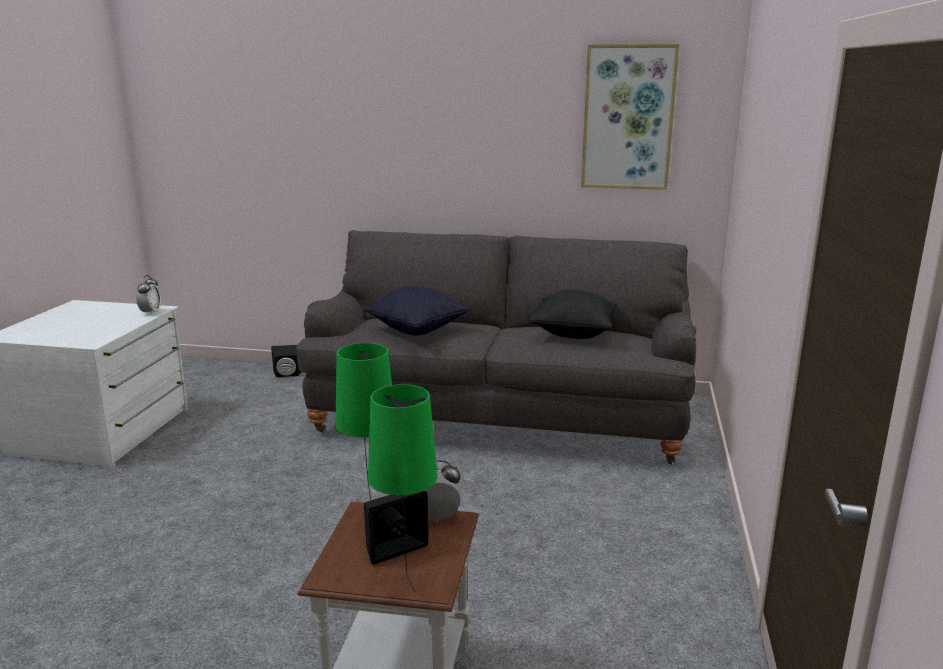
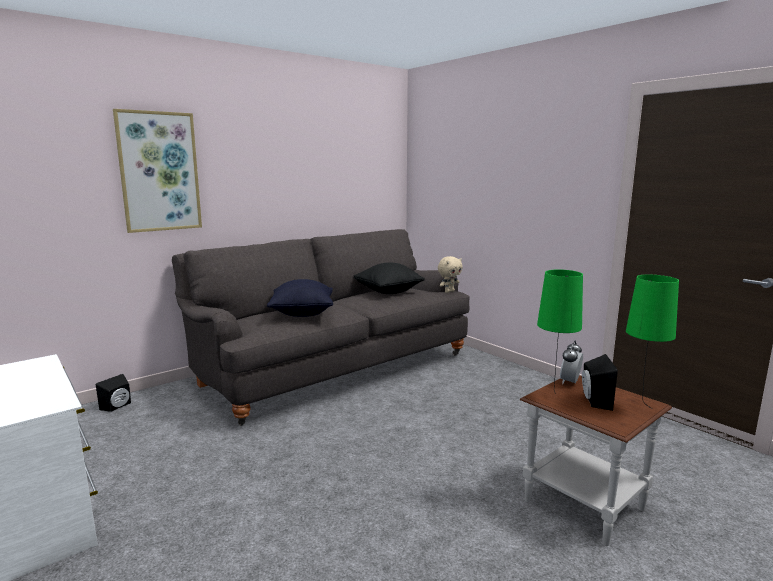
camera: 50 degrees left, 5 degrees down
(150, 312) = (41, 366): alarm clock -> none
(628, 118) = (355, 154): picture -> picture (159, 172)
(660, 358) = (449, 291): none -> beige plush toy

